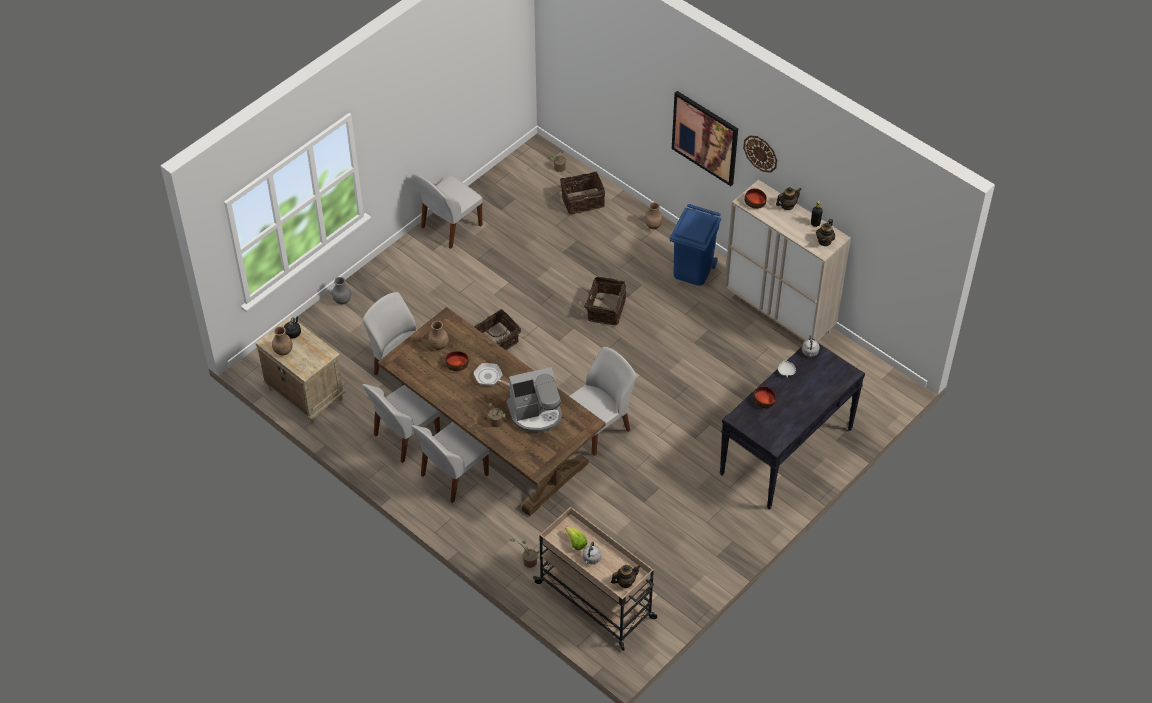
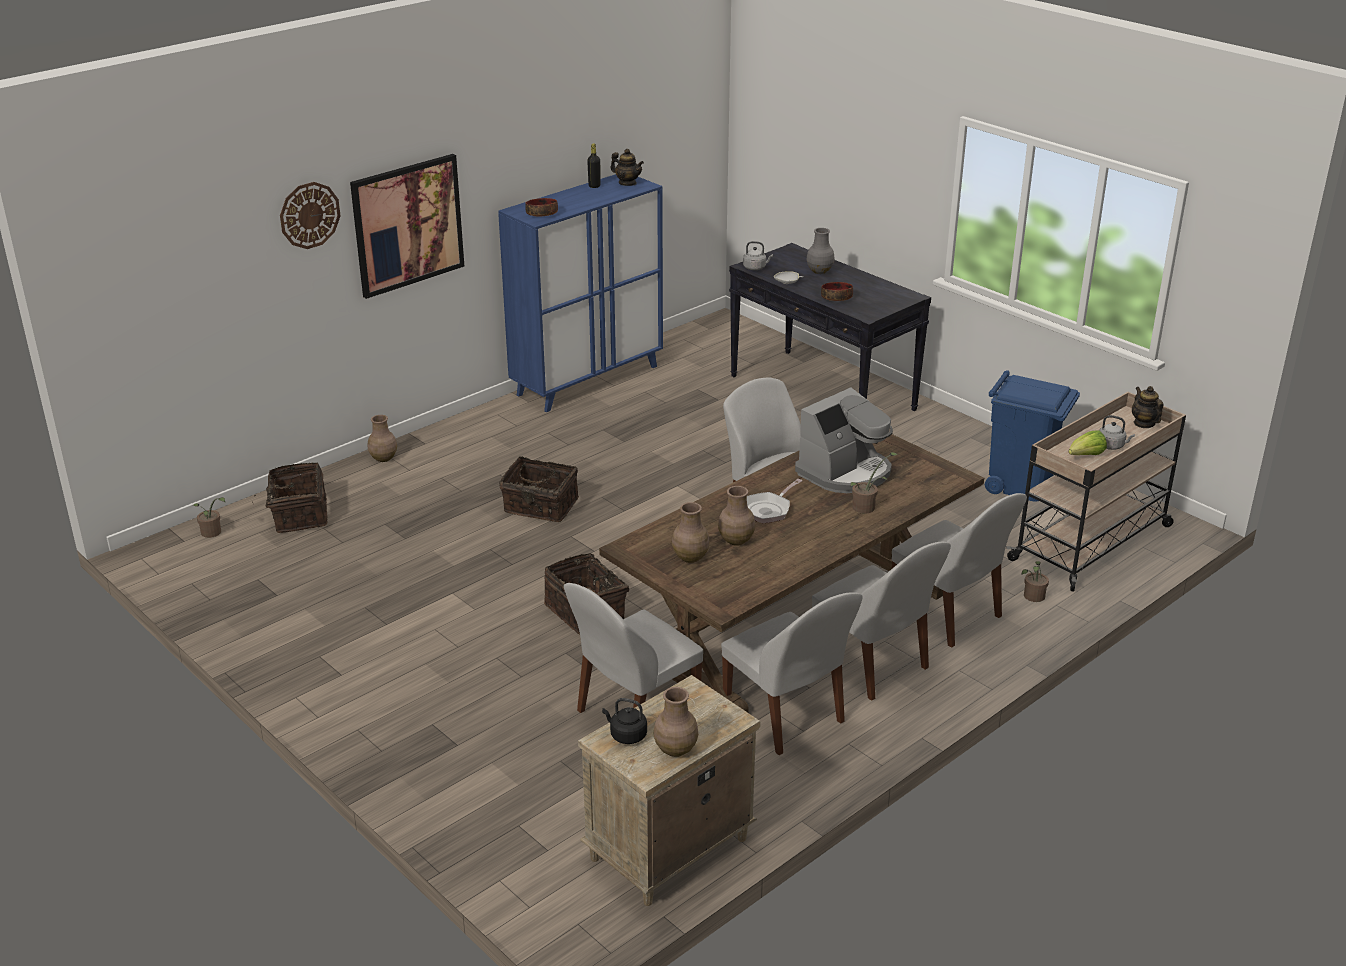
camera: 85 degrees left, 20 degrees down
(342, 300) = (429, 793): grey vase -> grey vase (819, 271)
(450, 227) = (292, 652): white chair -> white chair (947, 615)
(457, 364) = (736, 540): bowl -> brown vase
(536, 413) = (845, 472): coffee machine -> coffee machine turned 60 degrees clockwise
(693, 270) = (487, 433): blue trash can -> blue trash can (1021, 484)
(760, 153) = (490, 164): wall clock -> wall clock (309, 215)
(779, 314) = (588, 380): beige cabinet -> blue cabinet
(787, 205) = (555, 198): teapot -> none

